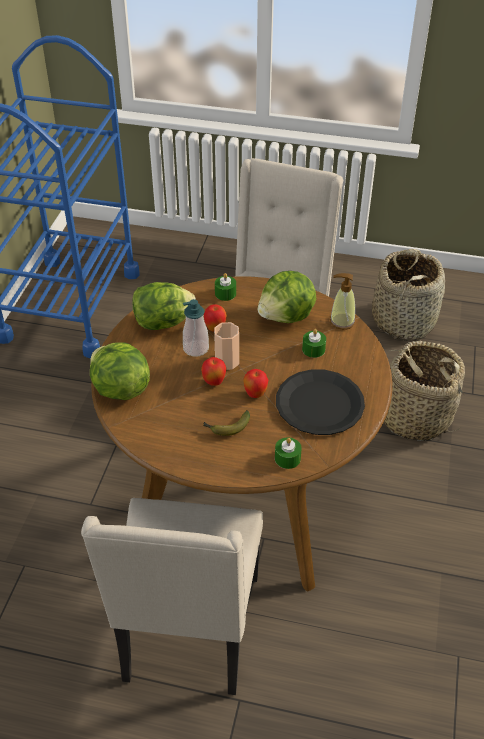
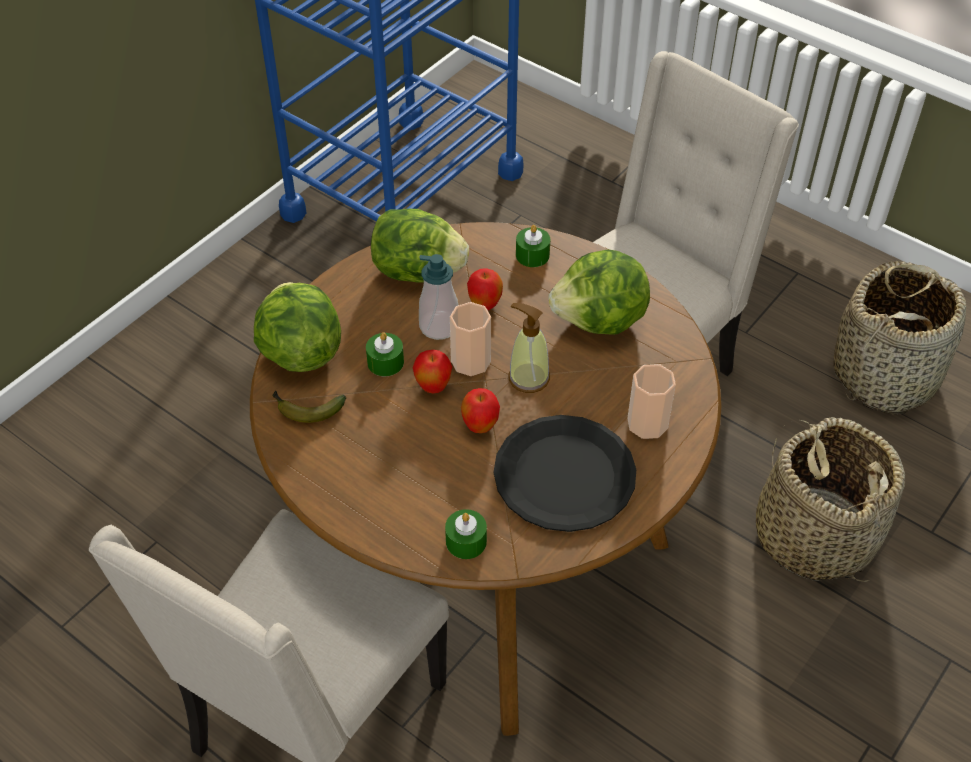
camera: 25 degrees right, 5 degrees up
(227, 427) = (410, 462): banana -> banana (306, 409)
(313, 349) = (608, 386): green candle -> green candle (385, 362)
(342, 321) = (679, 356): soap dispenser -> soap dispenser (528, 378)
(347, 361) = (647, 423): none -> cup

